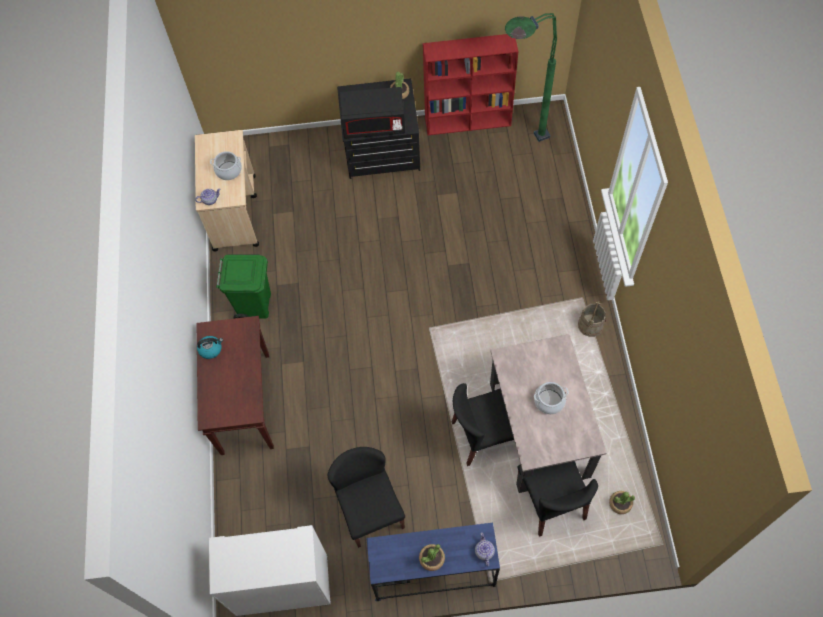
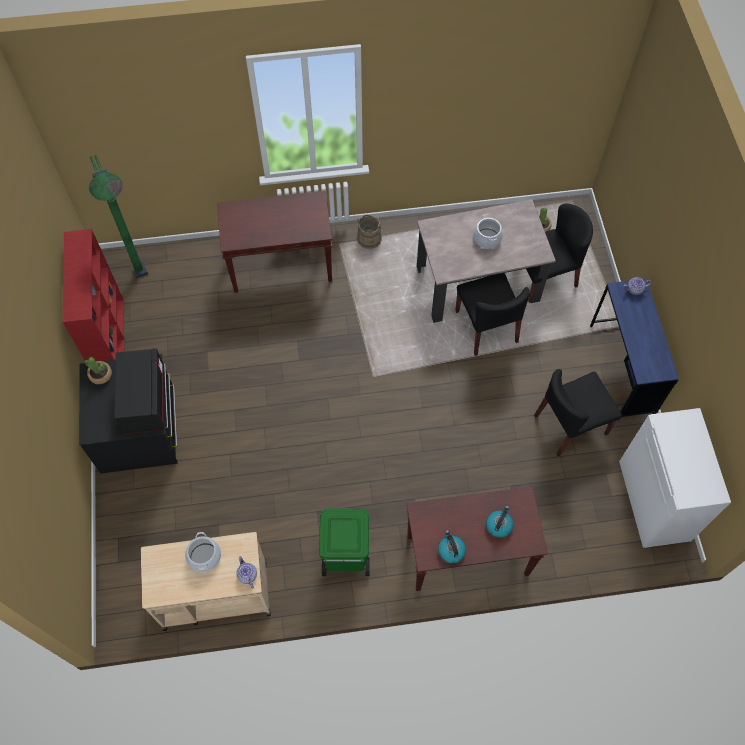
camera: 95 degrees left, 0 degrees up
(229, 390) = (498, 525): none -> kettle
(431, 558) = (647, 330): potted plant -> none
(552, 248) = (282, 266): none -> brown console table

